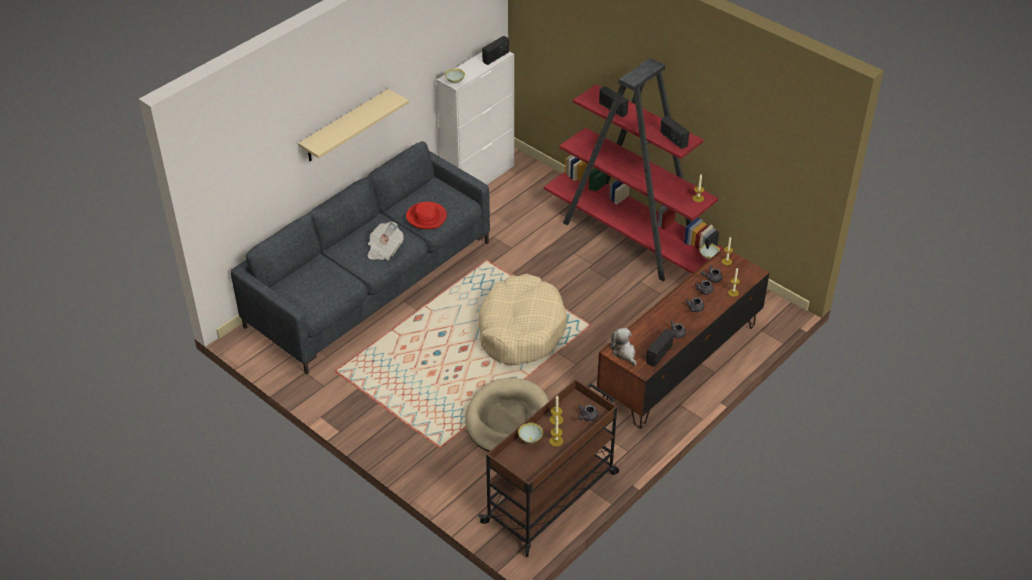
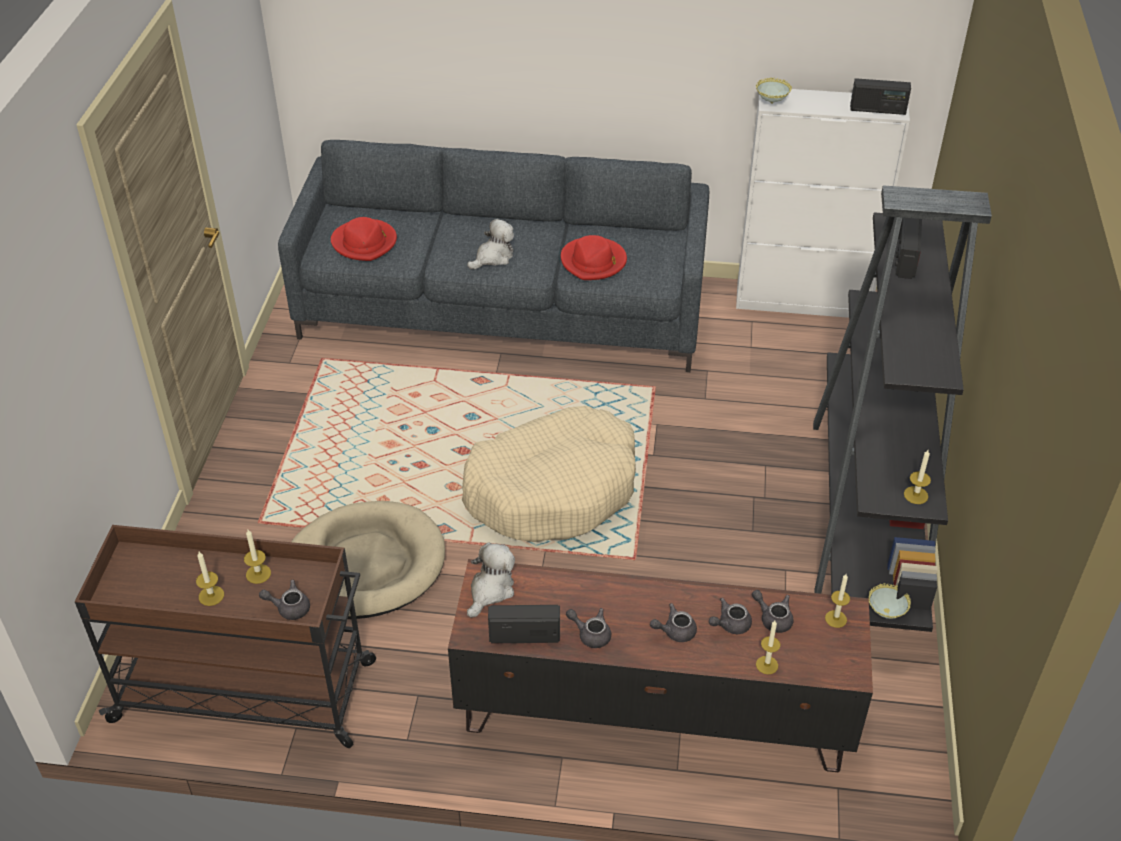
camera: 55 degrees right, 0 degrees up
(318, 290) = (365, 243): none -> red hat
(345, 126) = (560, 61): beige shelf -> none
(384, 249) = (493, 257): newspaper -> plush toy
(530, 440) = (192, 565): bowl -> none
(631, 238) = (867, 513): red bookcase -> black bookcase
(673, 139) = (916, 355): radio -> none

